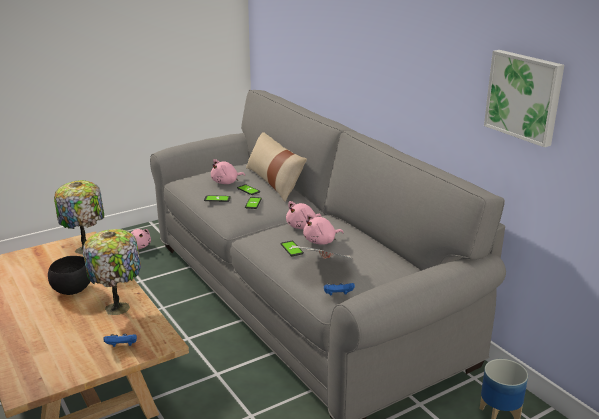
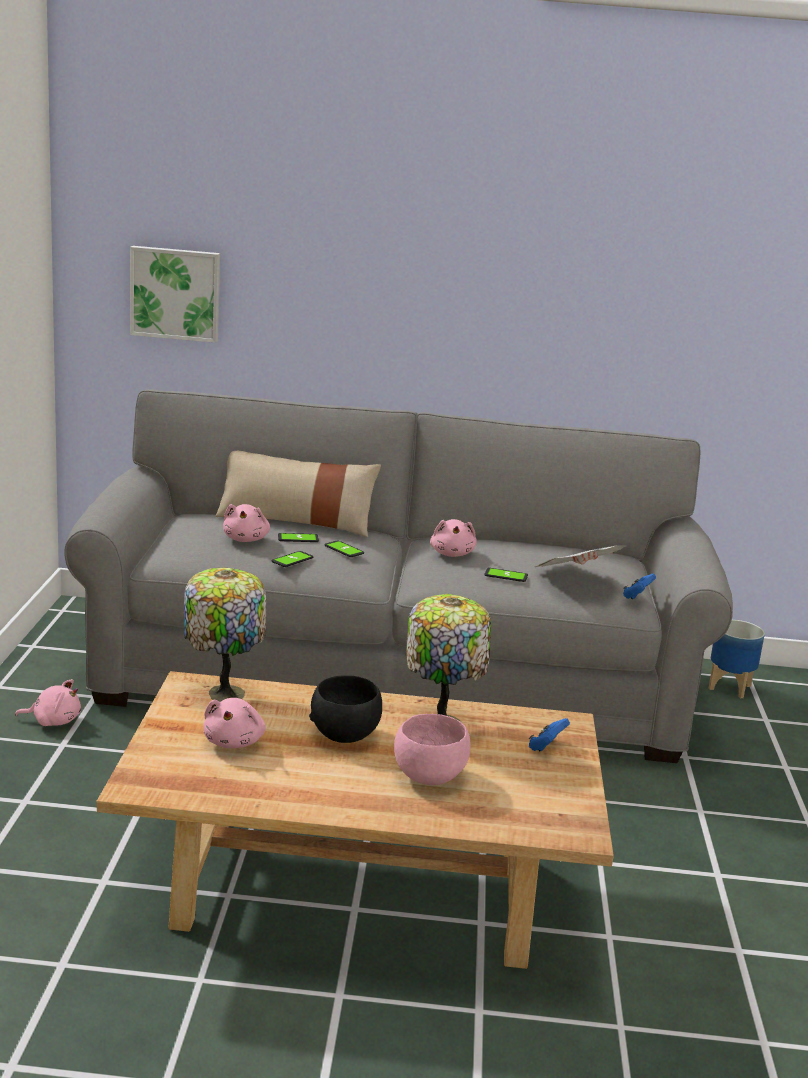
camera: 55 degrees left, 5 degrees down
(48, 326) = (429, 777): none -> pink bowl
(321, 241) = (509, 559): pink plush toy -> pink plush toy (234, 742)
(524, 96) = (694, 321): picture -> picture (176, 293)

